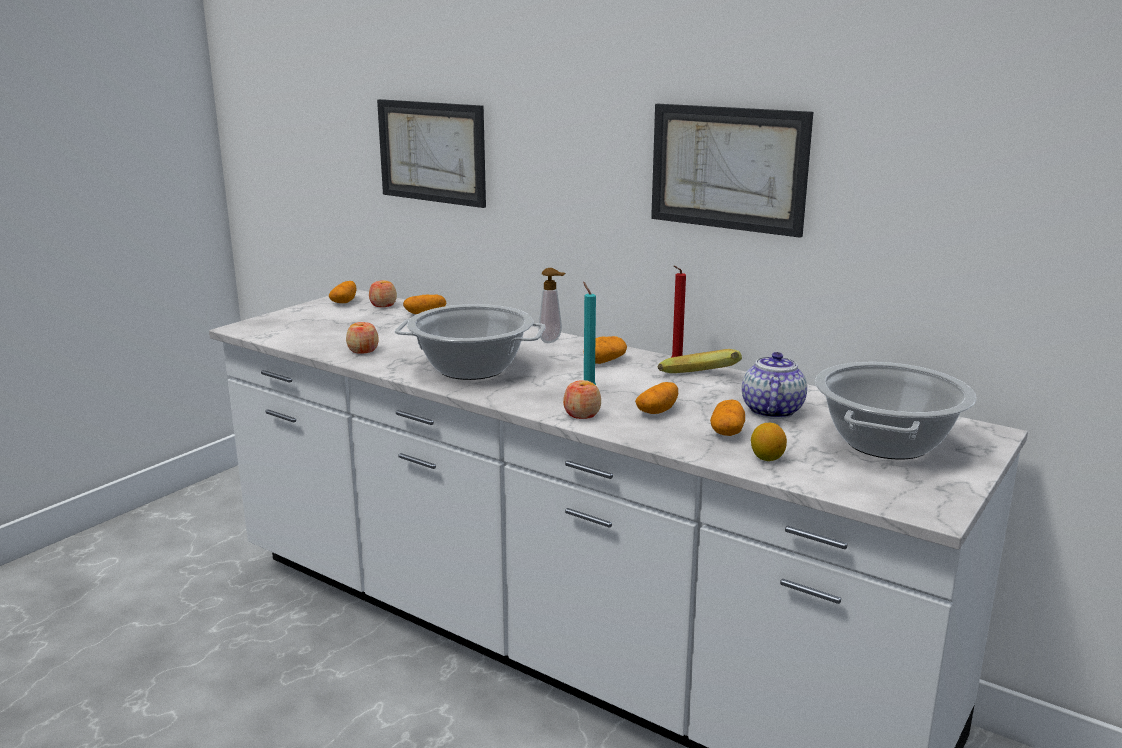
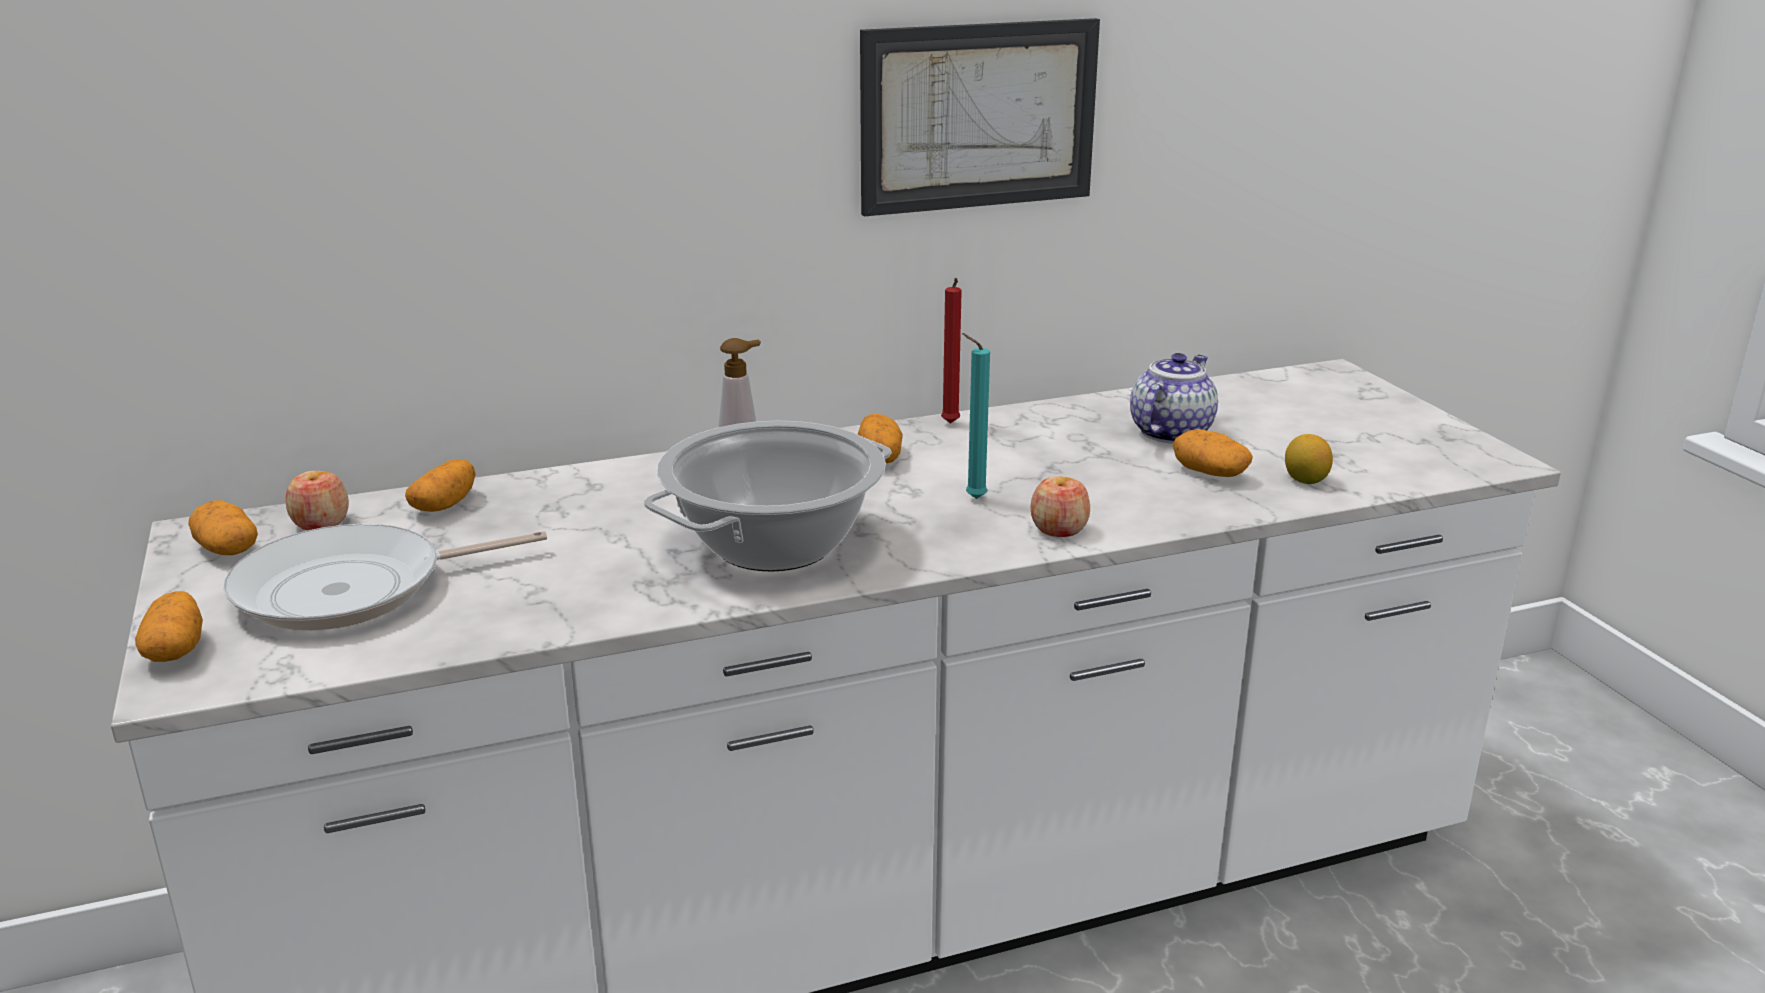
camera: 55 degrees left, 5 degrees up
(336, 325) = (353, 589): none -> frying pan
(363, 350) = (544, 602): apple -> none
(432, 152) = (353, 181): picture -> none
(657, 411) = (1101, 485): potato -> potato (175, 650)
(702, 381) = (1031, 431): banana -> none
(771, 410) = (1170, 432): teapot -> teapot turned 75 degrees clockwise
(887, 443) = (1319, 418): cooking pot -> none

